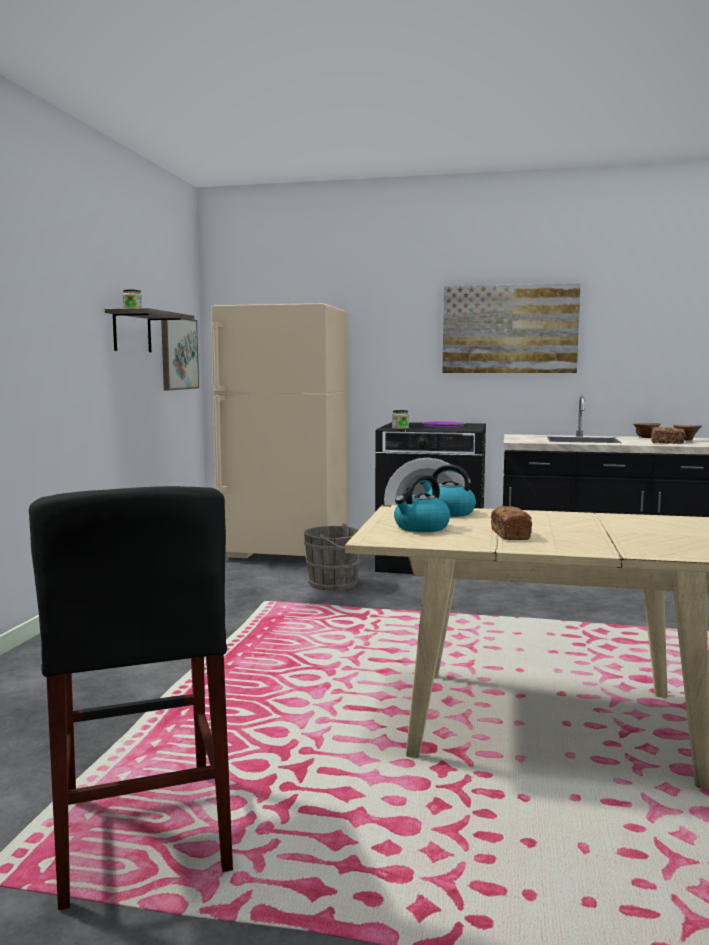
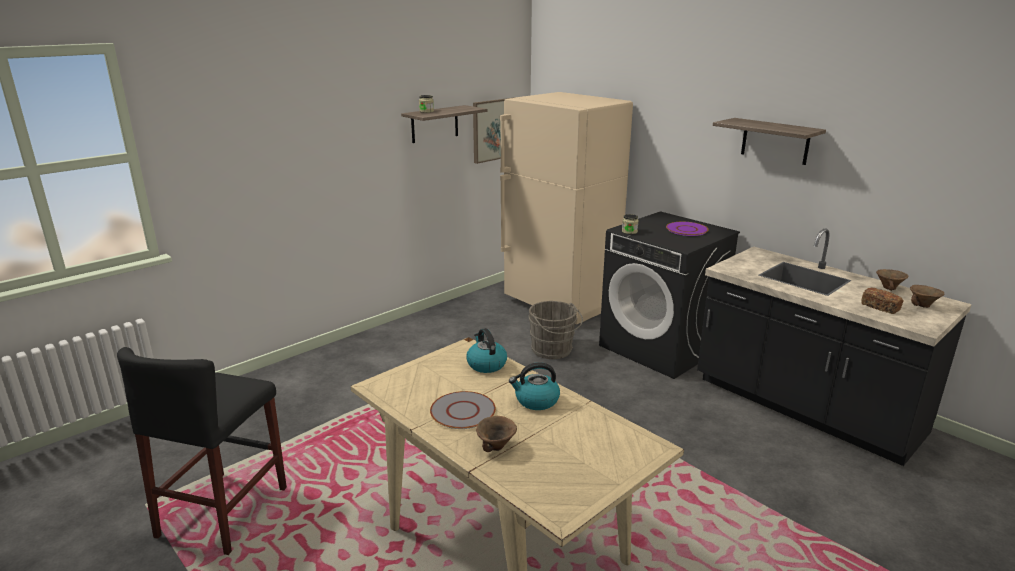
camera: 35 degrees right, 15 degrees up
(421, 528) = (428, 380): kettle -> kettle (536, 400)
(509, 329) = (775, 141): picture -> shelf
(510, 534) = (462, 411): bread -> grey plate
(599, 542) = (497, 446): none -> brown bowl

